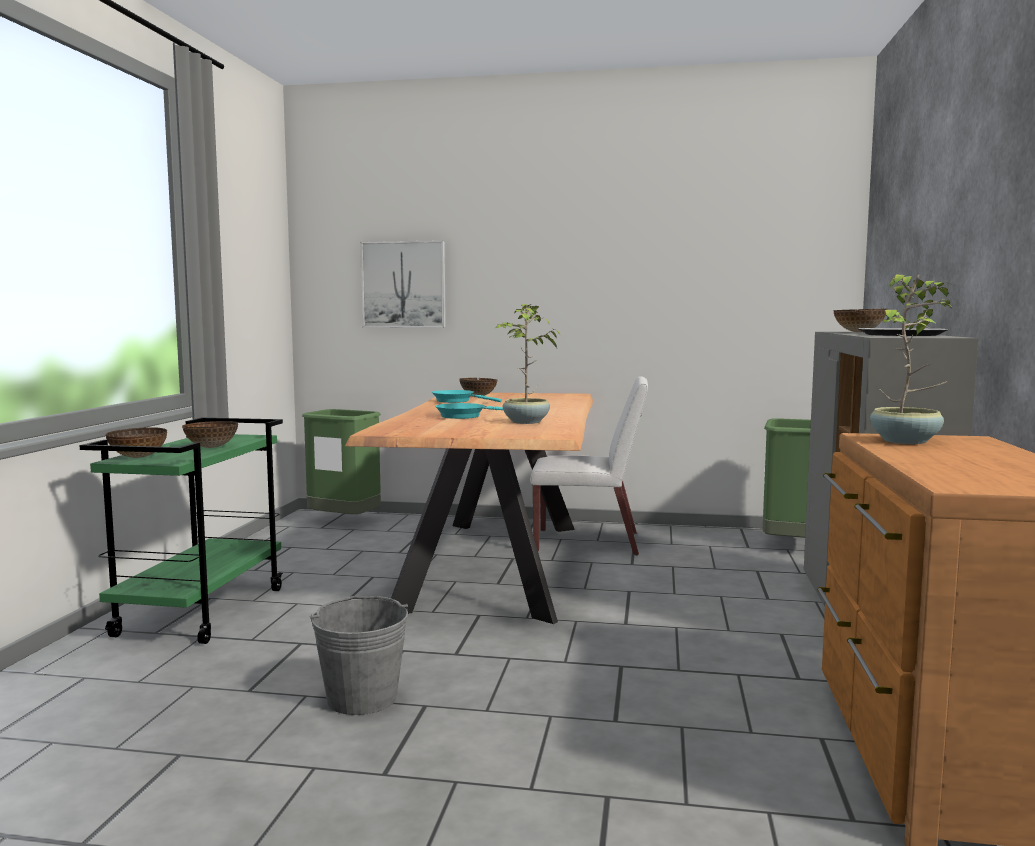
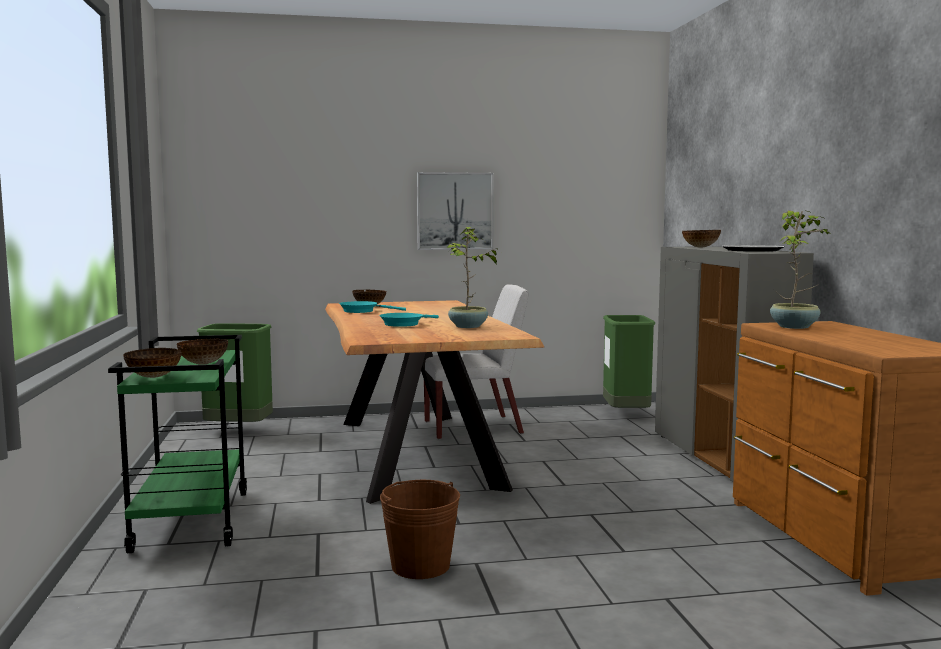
camera: 20 degrees left, 0 degrees up
(362, 698) = (420, 566): grey bucket -> brown bucket
(403, 284) = (283, 204): picture -> picture (455, 211)

